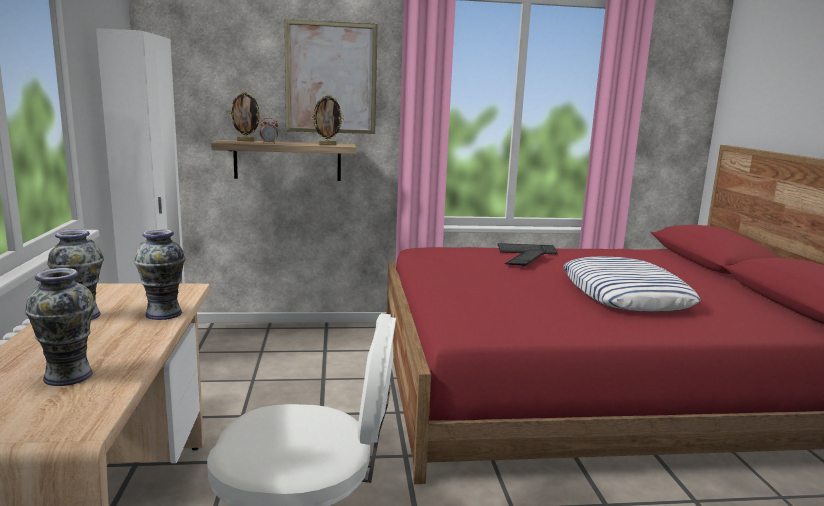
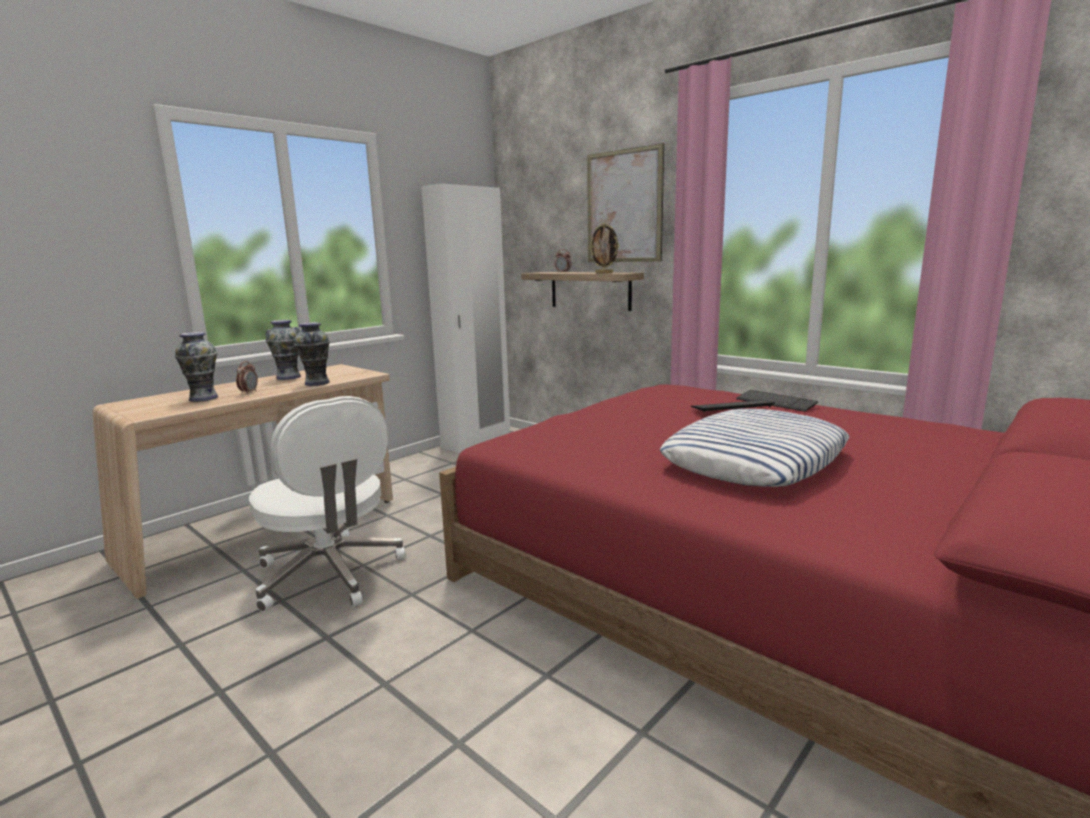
camera: 50 degrees right, 0 degrees up
(111, 349) = (249, 392): none -> alarm clock
(246, 141) = (556, 272): picture frame -> none

